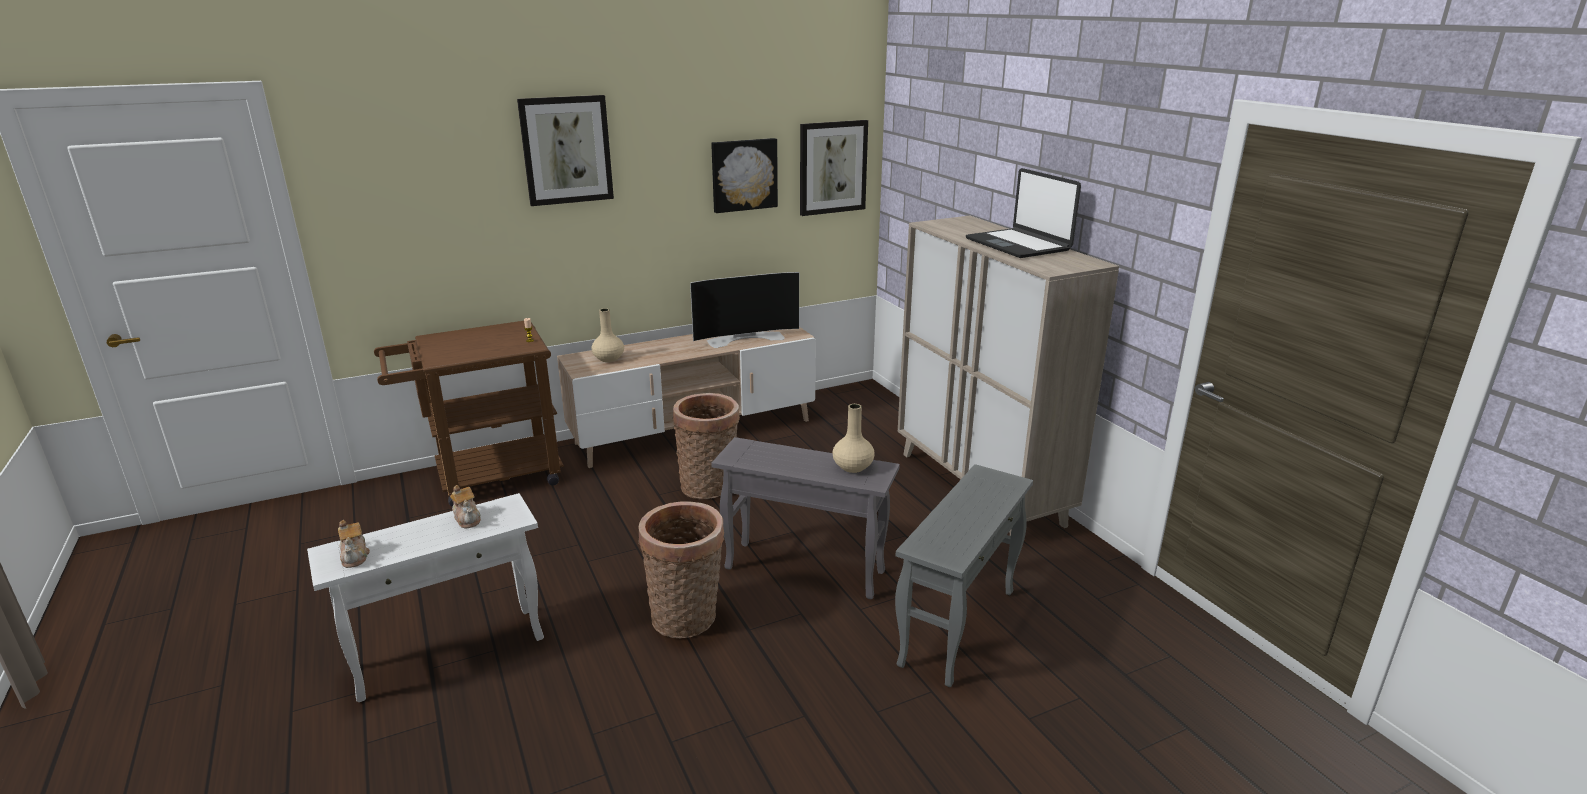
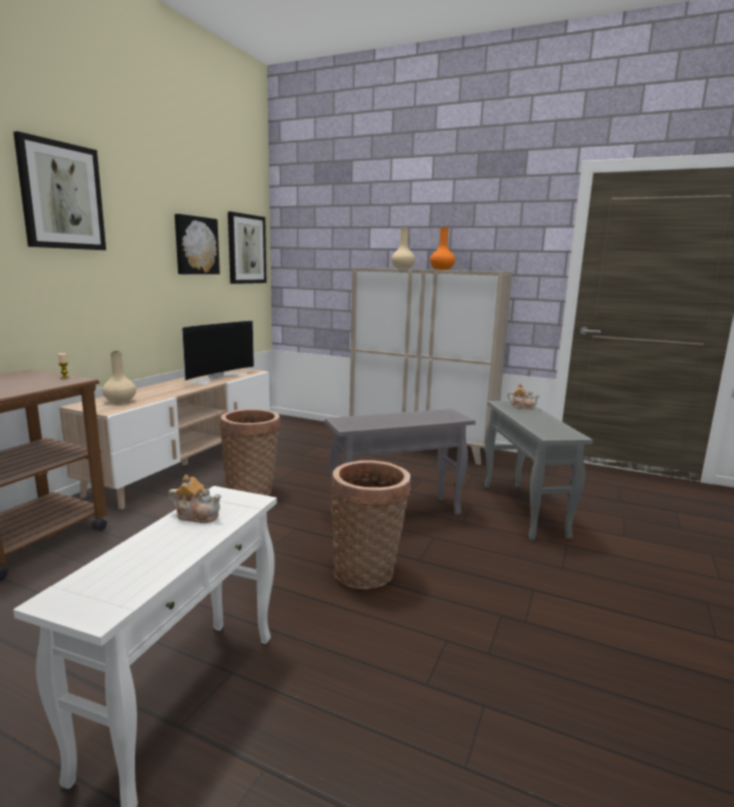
camera: 40 degrees left, 10 degrees down
(355, 556) = (112, 588): teapot -> teapot (522, 406)
(852, 467) = (432, 414): beige vase -> beige vase (402, 268)
(1018, 245) = (442, 269): laptop -> orange vase

